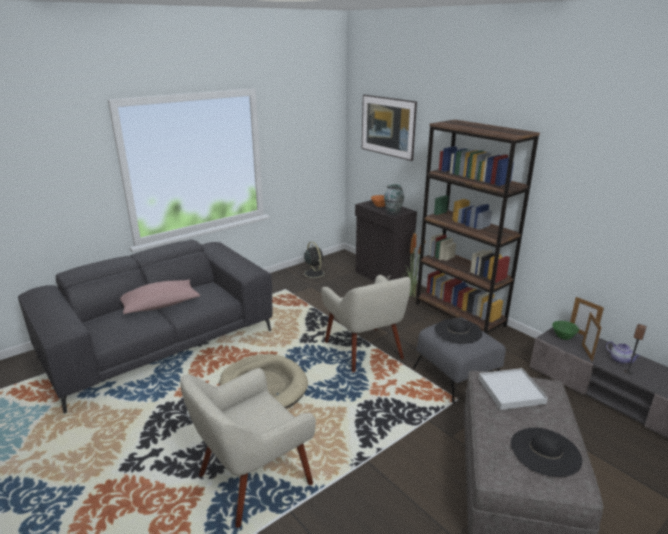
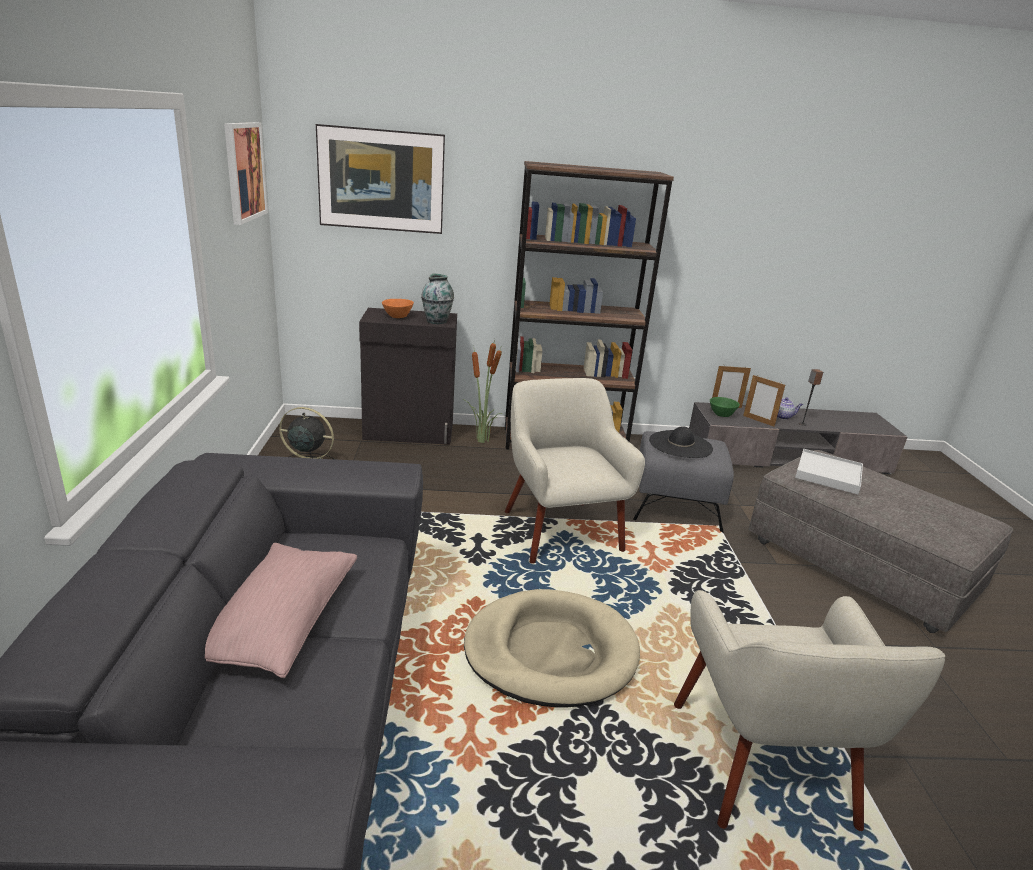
camera: 55 degrees left, 0 degrees up
(315, 119) = (244, 171): none -> picture
(364, 350) = (560, 529): beige armchair -> beige armchair turned 120 degrees counterclockwise
(545, 451) = (935, 508): black hat -> none

